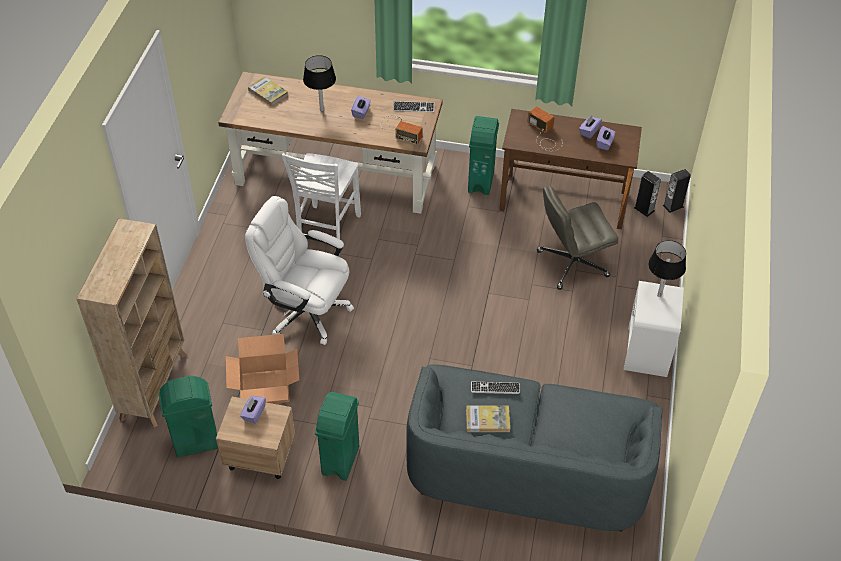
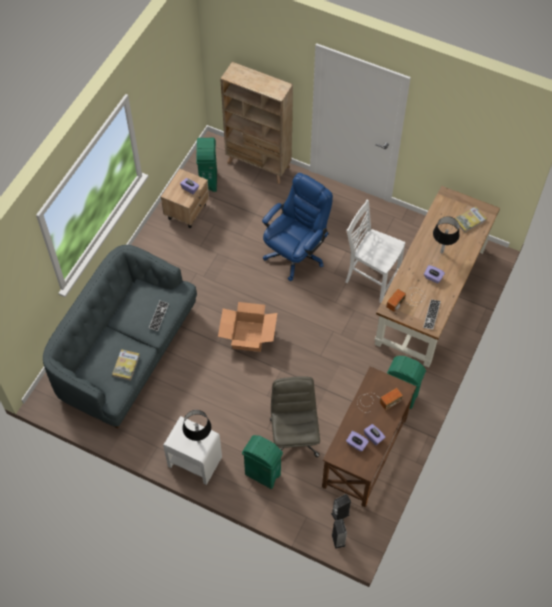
camera: 105 degrees right, 10 degrees up
(265, 388) = (238, 221): cardboard box -> cardboard box (248, 336)
(306, 312) = (296, 253): white office chair -> blue office chair
(340, 461) = (169, 251): green trash can -> green trash can (262, 474)
(487, 420) = (136, 305): book -> book (126, 365)

